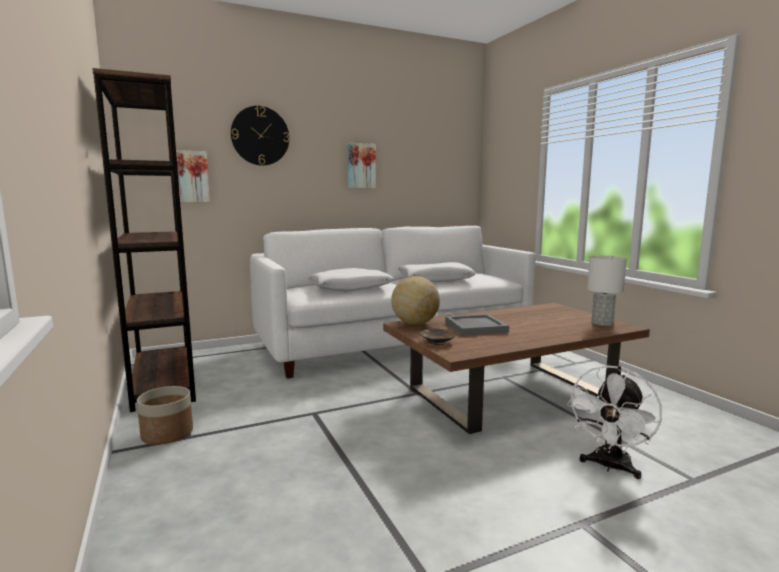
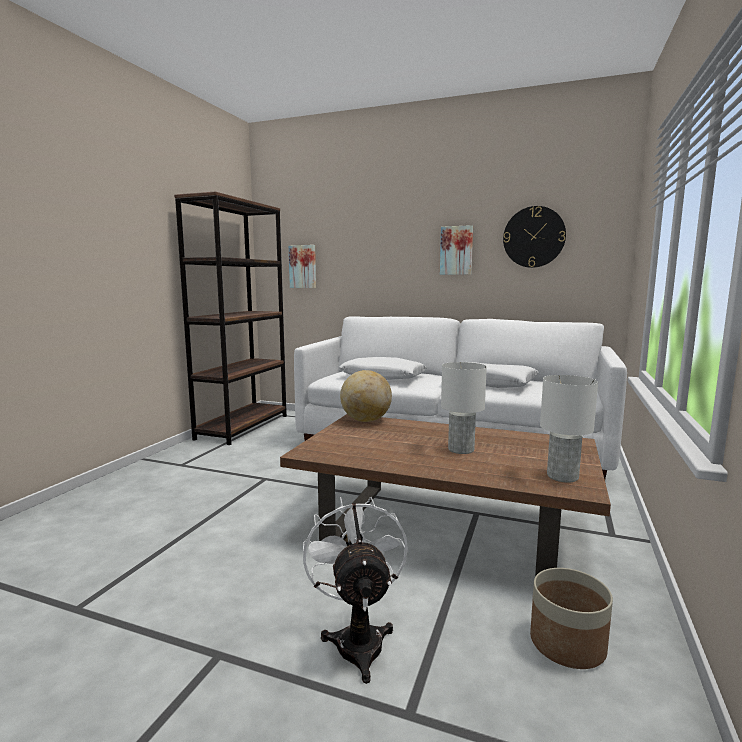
camera: 45 degrees right, 0 degrees up
(167, 434) = (178, 459): planter -> planter (567, 644)
(260, 136) = (358, 227): wall clock -> wall clock (534, 237)
(436, 342) = (327, 439): brown bowl -> none
(476, 327) = (404, 438): grey tray -> none
(525, 324) = (460, 450): none -> white table lamp
(609, 467) = (358, 639): white fan -> white fan turned 90 degrees clockwise

